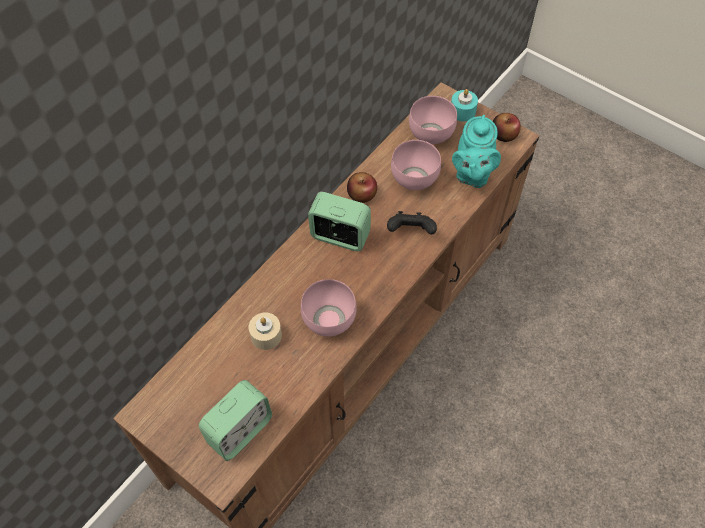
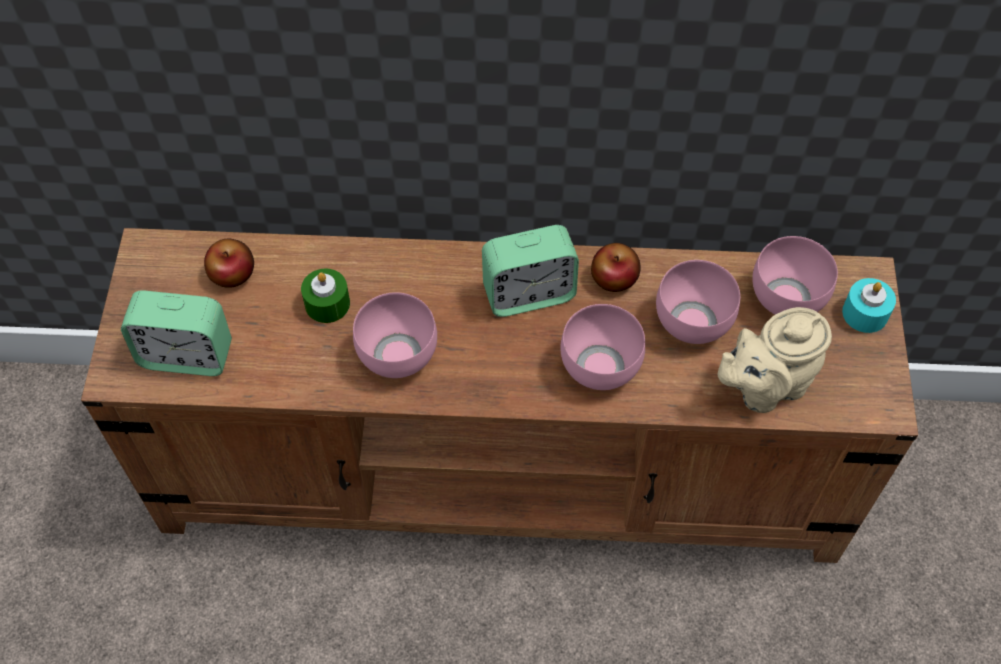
camera: 55 degrees right, 0 degrees up
(266, 335) = (327, 303): beige candle -> green candle
(340, 236) = (528, 293): alarm clock -> alarm clock turned 90 degrees clockwise
(410, 232) = (603, 367): black game controller -> pink bowl
(472, 174) = (764, 386): turquoise teapot -> beige teapot
(504, 134) = (873, 387): apple -> apple (233, 274)

